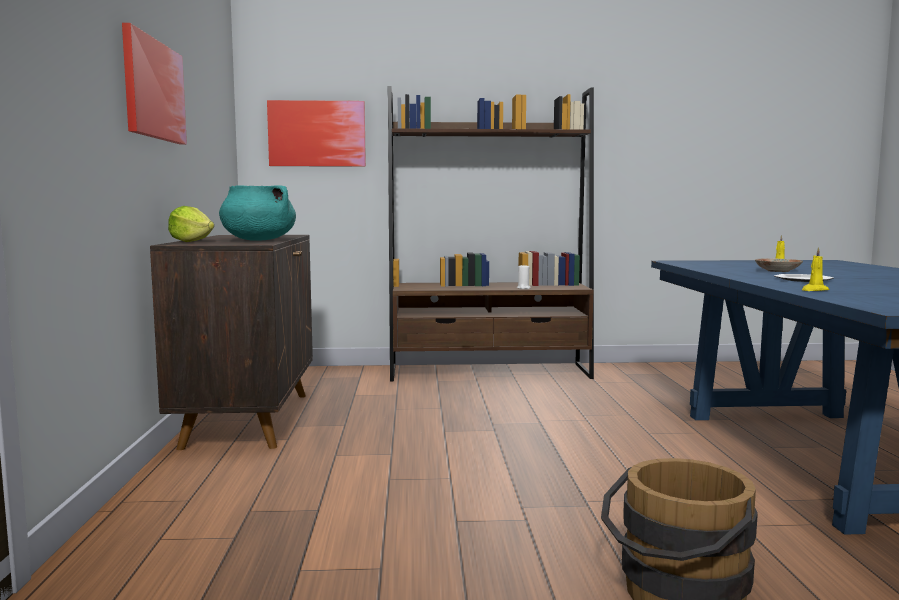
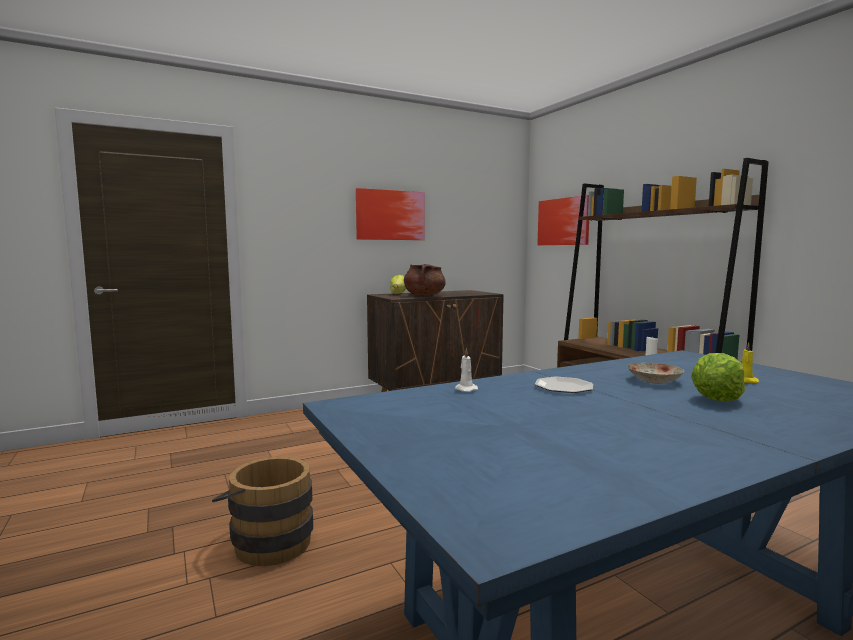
camera: 65 degrees right, 0 degrees up
(258, 240) = (424, 295): turquoise cooking pot -> brown cooking pot
(814, 290) = (465, 389): yellow candle -> white candle
(836, 271) = (717, 399): none -> lettuce

